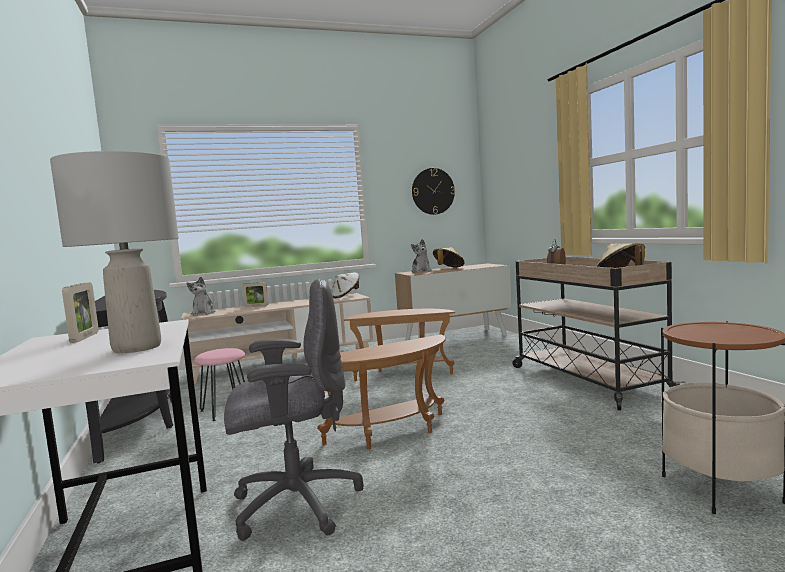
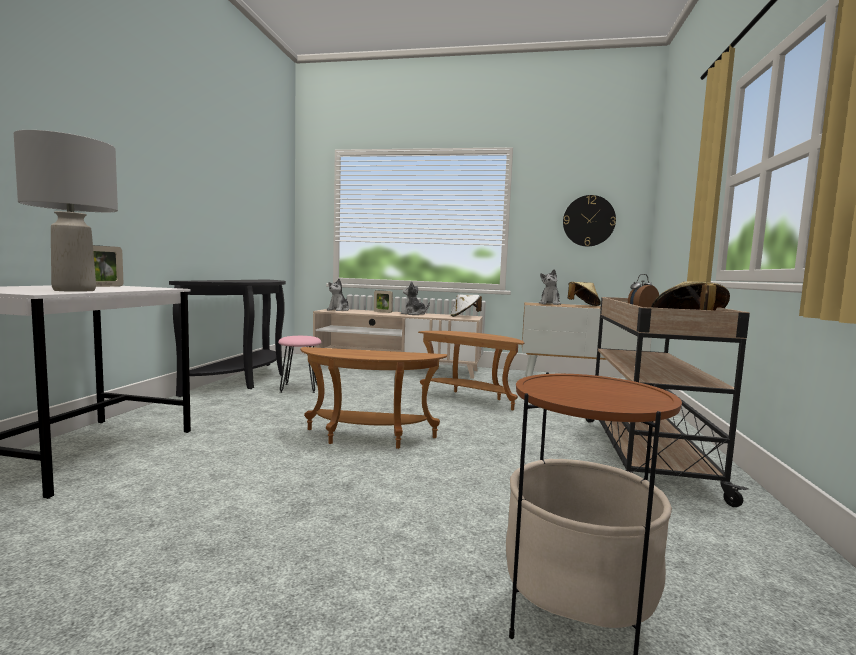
camera: 30 degrees right, 0 degrees up
(294, 504) = (211, 461): grey office chair -> none
(295, 303) = (414, 314): none -> plush toy

